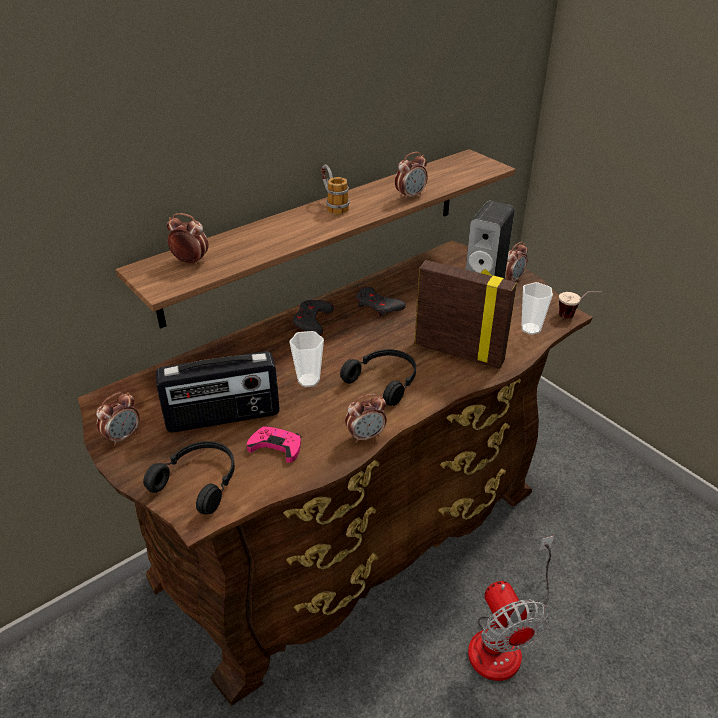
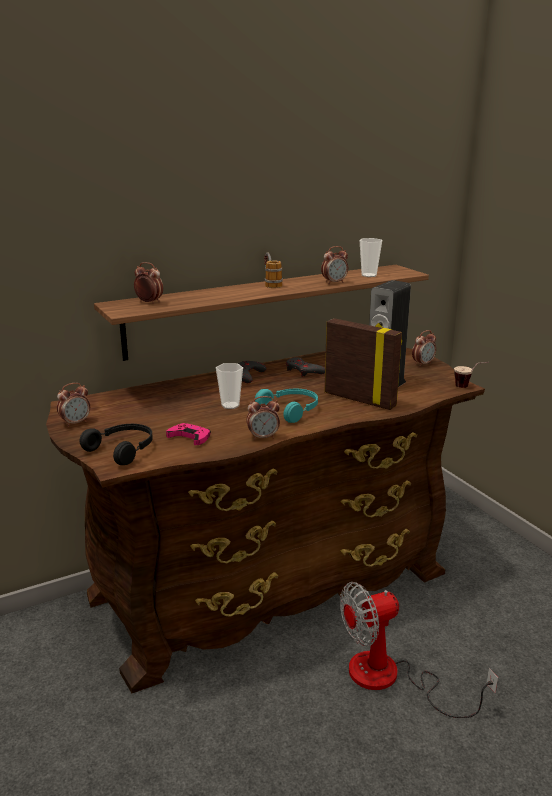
camera: 10 degrees right, 15 degrees down
(223, 417) = (155, 419): radio -> none
(384, 381) = (291, 410): black headphones -> turquoise headphones
(503, 639) = (391, 678): fan -> fan turned 75 degrees clockwise
(530, 329) = (427, 391): cup -> cup (369, 275)

